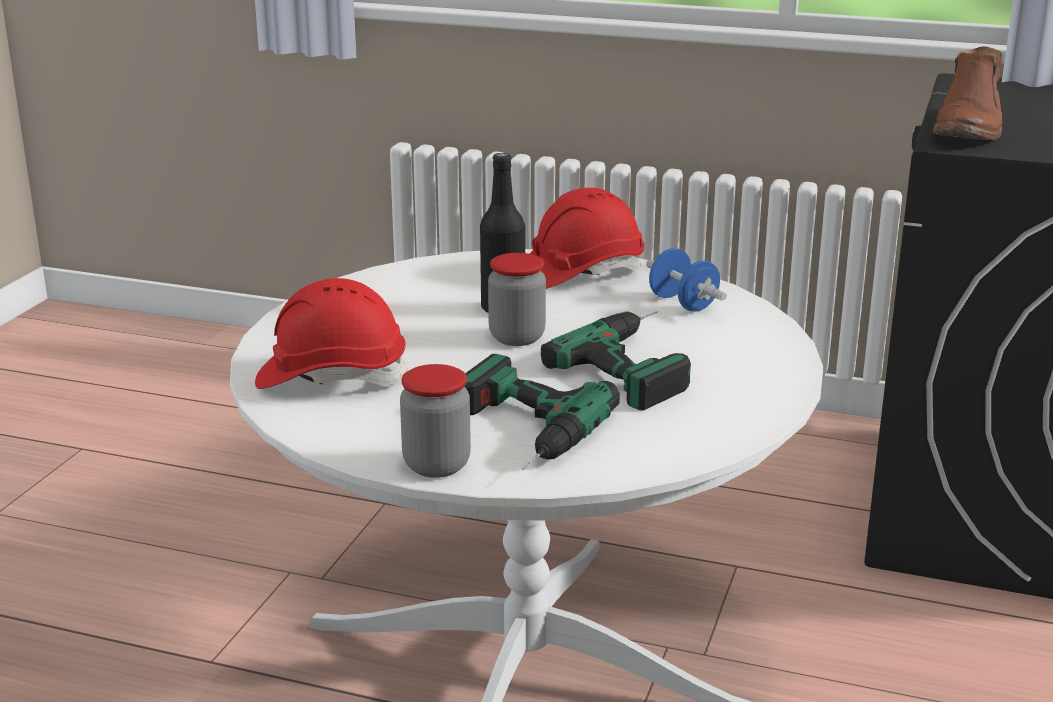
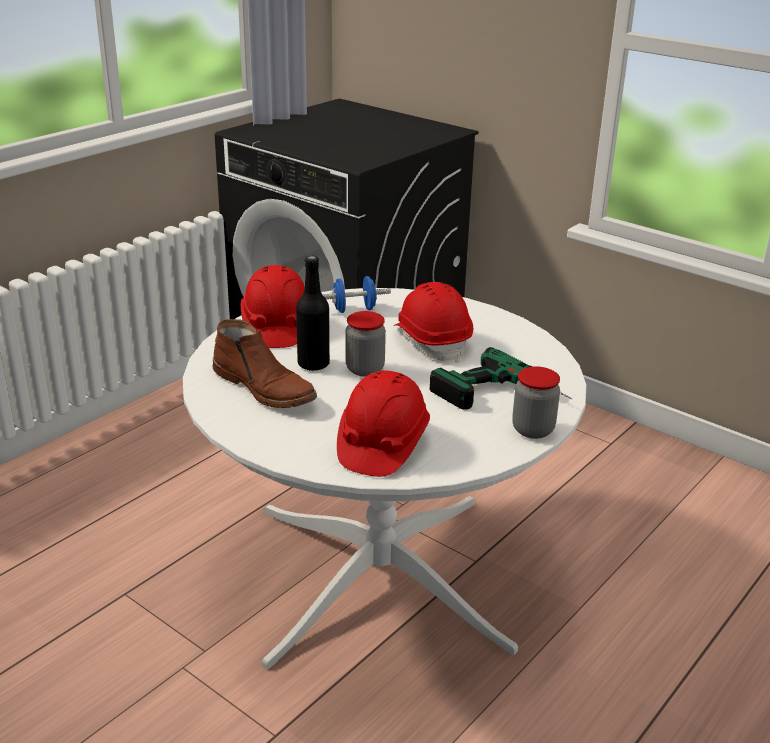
camera: 70 degrees left, 5 degrees up
(642, 363) = (432, 341): power drill -> red hard hat
(969, 129) = (335, 154): brown boot -> brown boot (265, 388)

